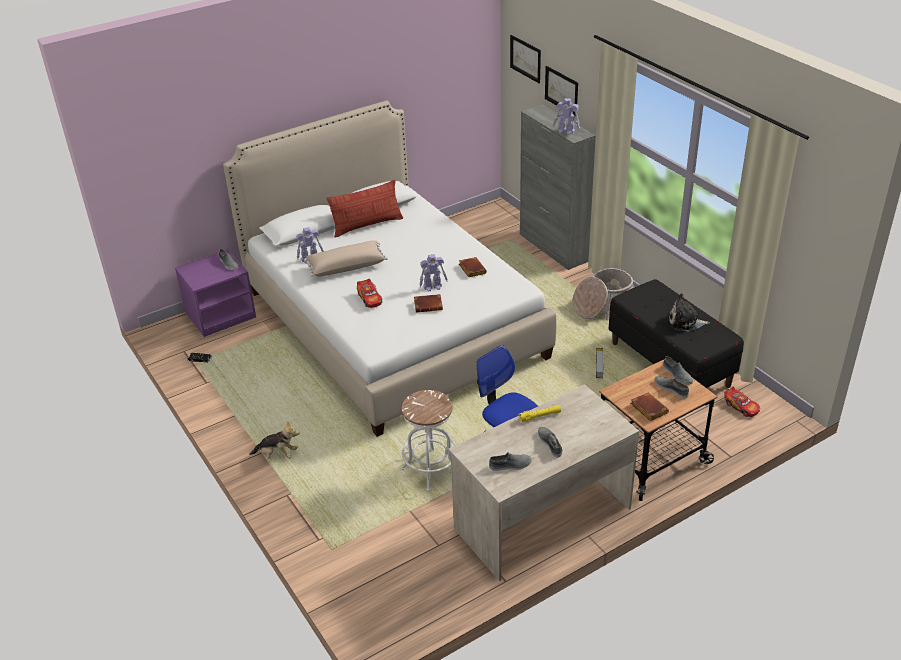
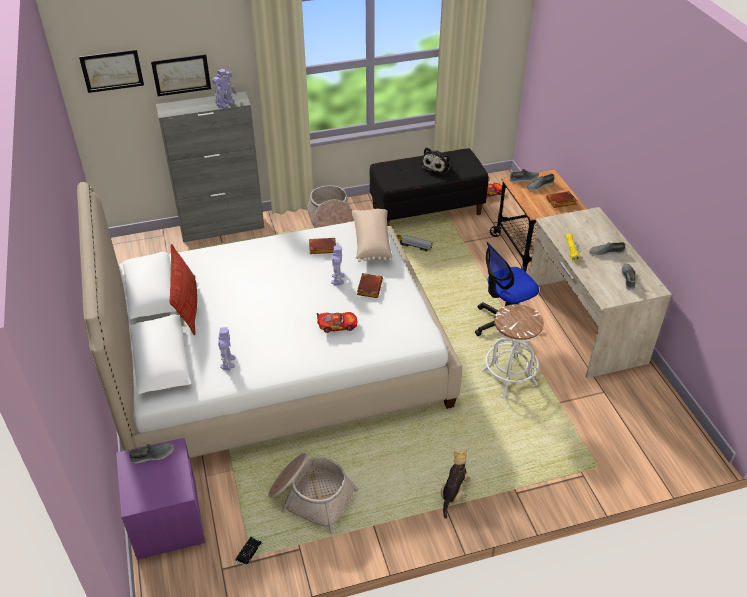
camera: 75 degrees left, 5 degrees up
(255, 376) = (311, 497): none -> basket
(346, 266) = (262, 334): beige pillow -> beige pillow (371, 242)

